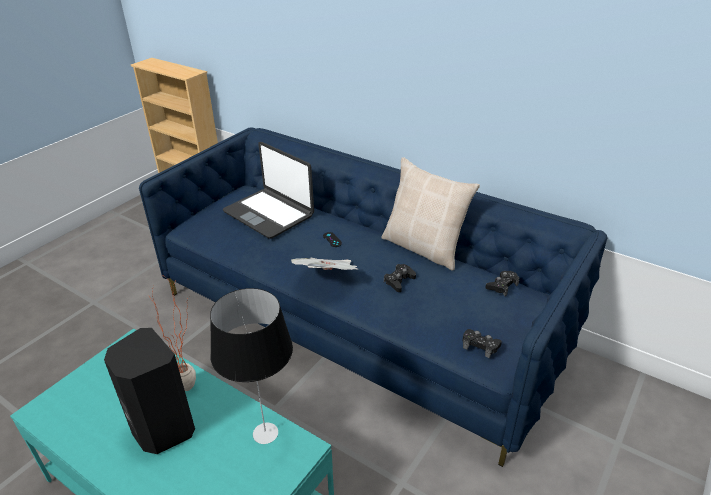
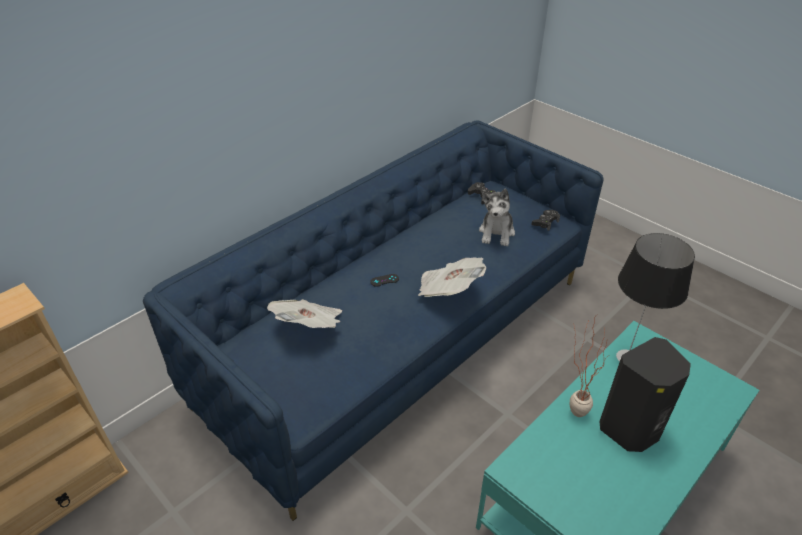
camera: 80 degrees left, 5 degrees up
(269, 213) = (310, 326): laptop -> newspaper
(399, 281) = (464, 246): black game controller -> none
(424, 248) = (417, 224): beige pillow -> none
(437, 304) = (497, 233): none -> plush toy

